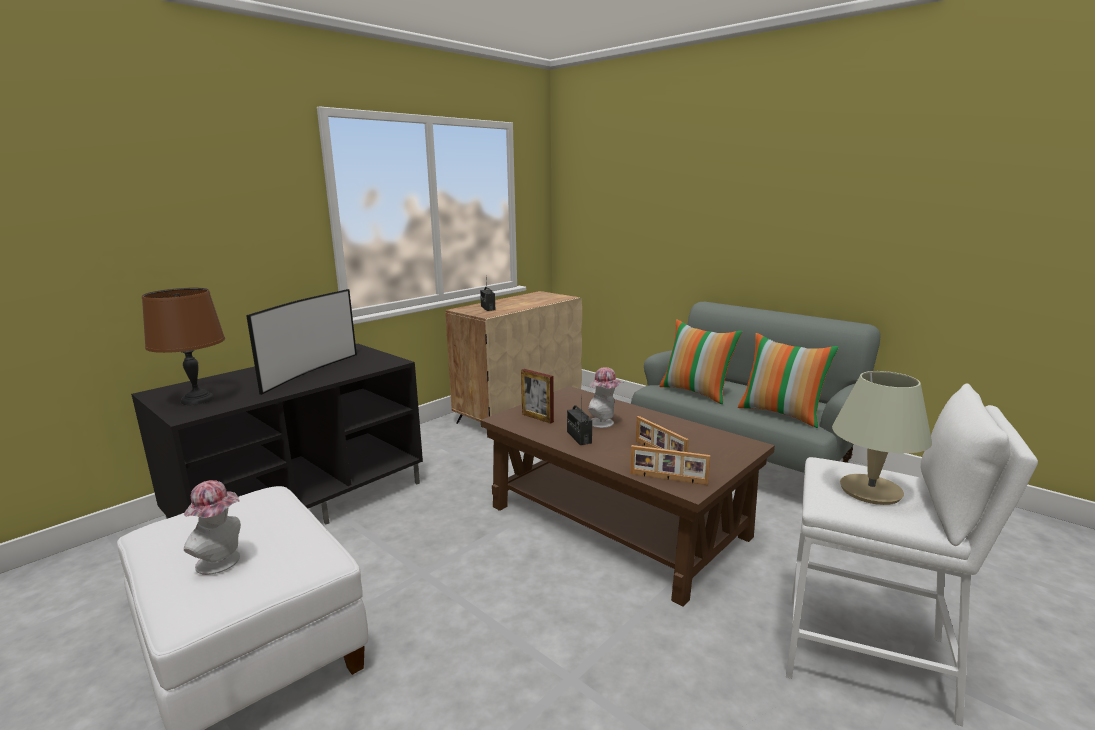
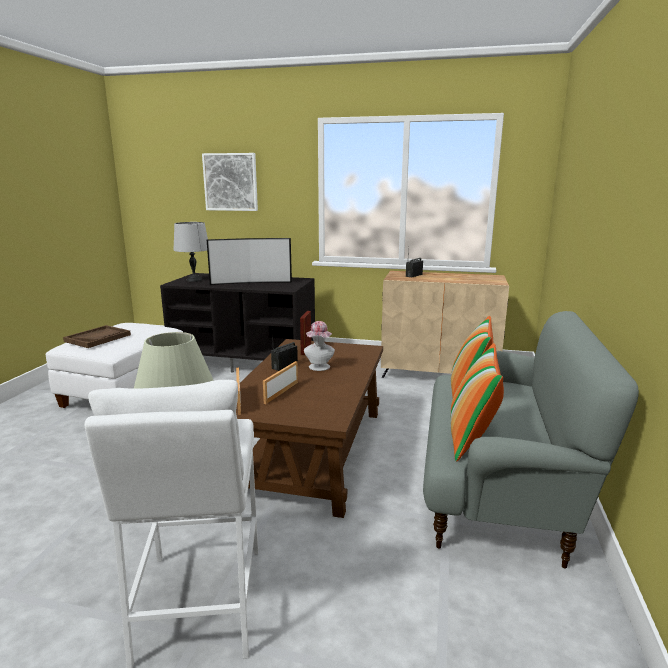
camera: 60 degrees right, 0 degrees up
(170, 209) = (230, 182): none -> picture
(198, 400) = (194, 280): brown table lamp -> grey table lamp
(223, 562) = (98, 338): hat -> brown tray

